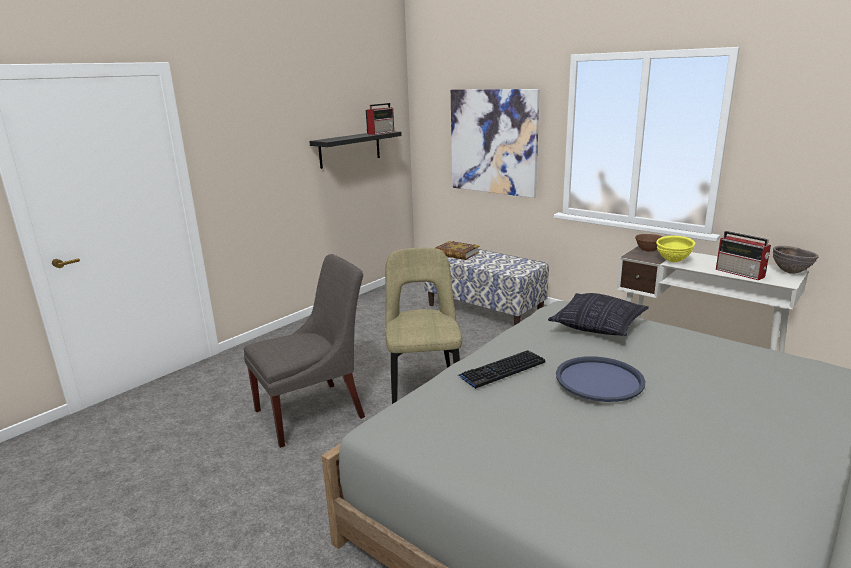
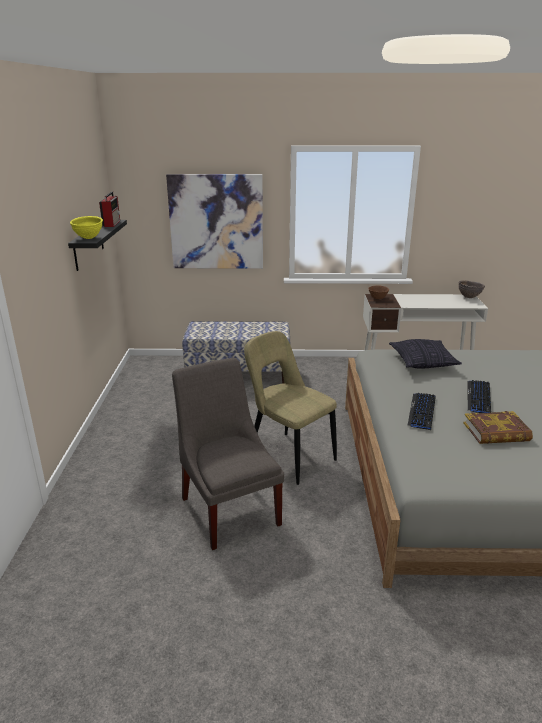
camera: 40 degrees left, 5 degrees up
(314, 412) = (229, 507): grey chair -> grey chair turned 45 degrees counterclockwise
(456, 254) = (207, 330): book -> book (496, 432)
(599, 380) = (479, 397): blue tray -> keyboard
(673, 261) = (404, 303): yellow bowl -> yellow bowl (88, 238)
(741, 273) = (449, 304): radio -> none

